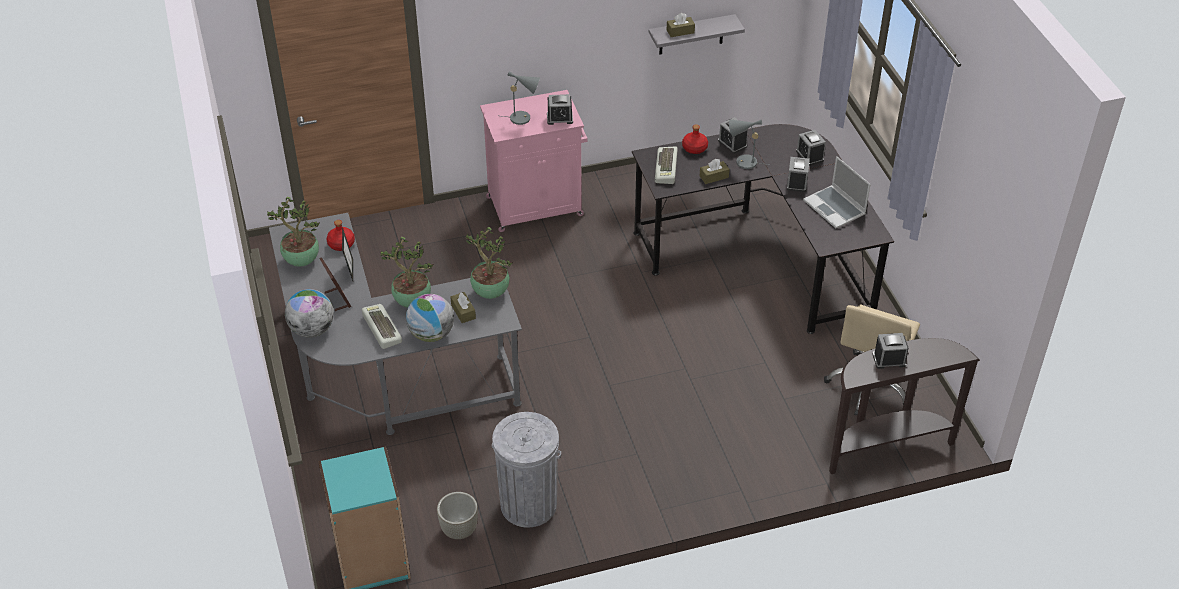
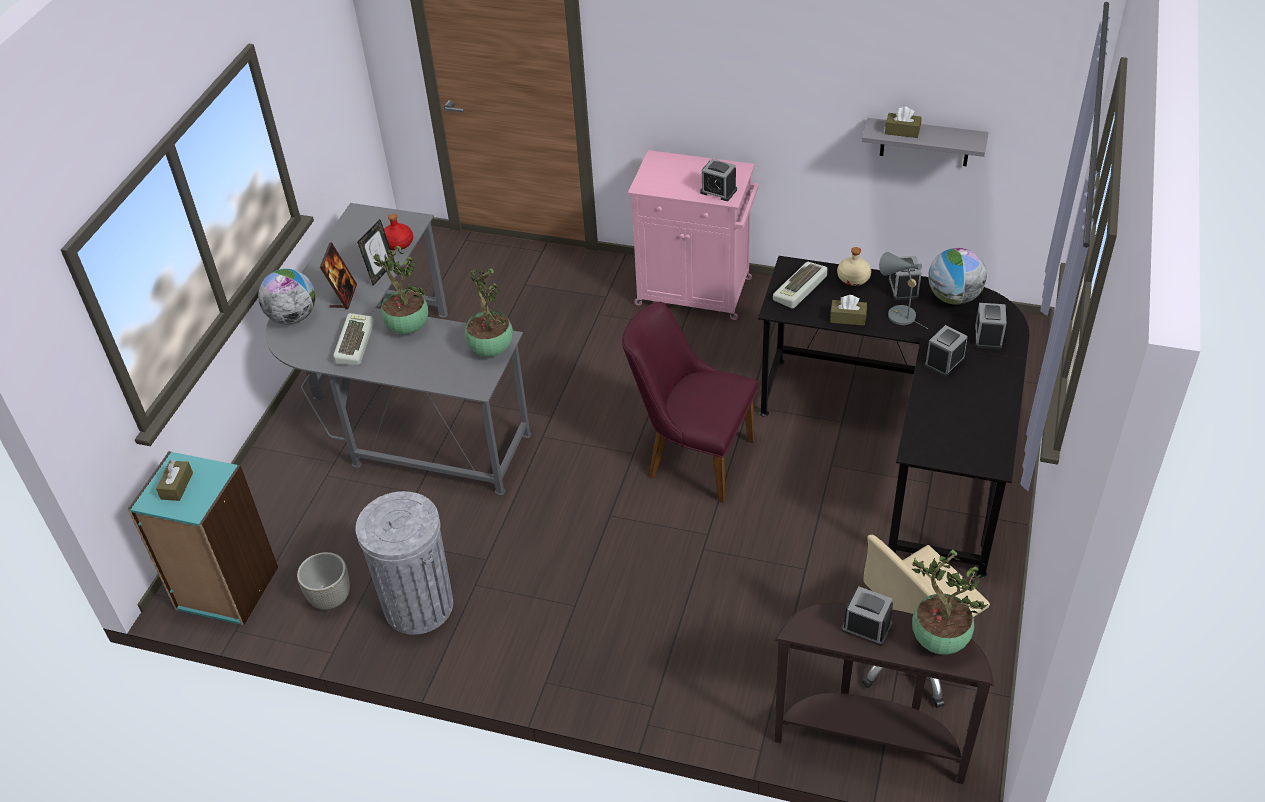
camera: 35 degrees right, 0 degrees up
(300, 261) = (346, 246): potted plant -> potted plant (937, 640)
(431, 334) = (395, 369): globe -> globe (953, 297)
(463, 312) = (446, 359): brown tissue box -> brown tissue box (177, 486)
(523, 118) = (680, 178): grey table lamp -> none
(631, 322) = (691, 456): none -> purple chair
(694, 148) = (853, 278): red bottle -> beige bottle
(835, 208) = (967, 411): laptop -> none

